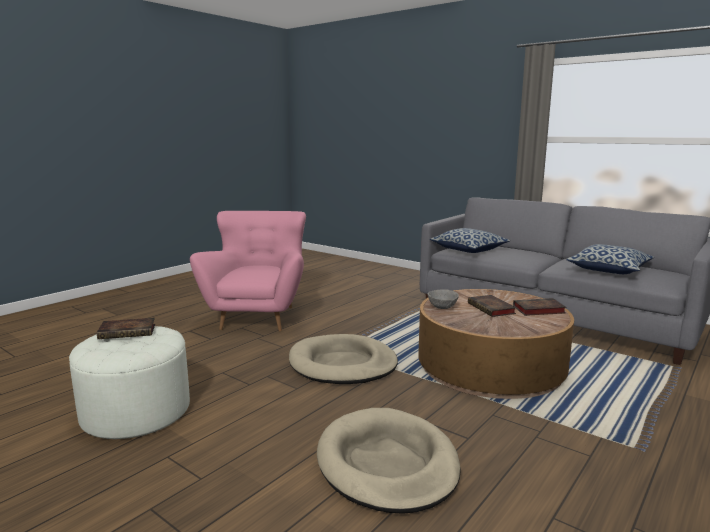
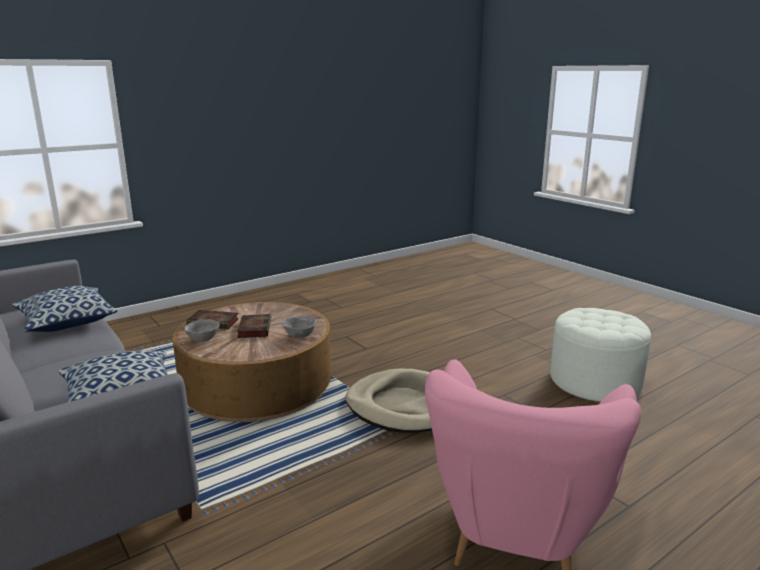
camera: 165 degrees left, 5 degrees up
(129, 332) = (610, 326): book -> none
(387, 464) = (406, 331): beige dog bed -> none
(515, 298) = (203, 340): none -> grey bowl

